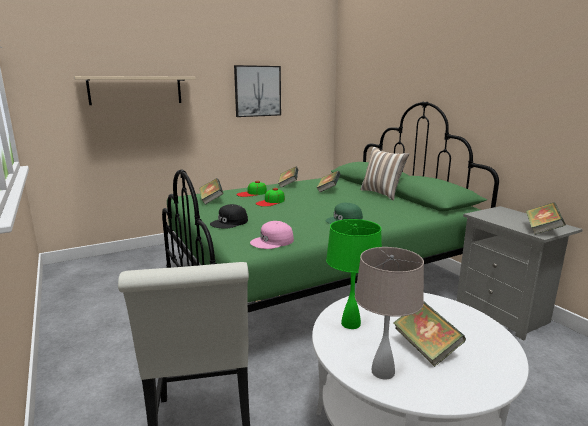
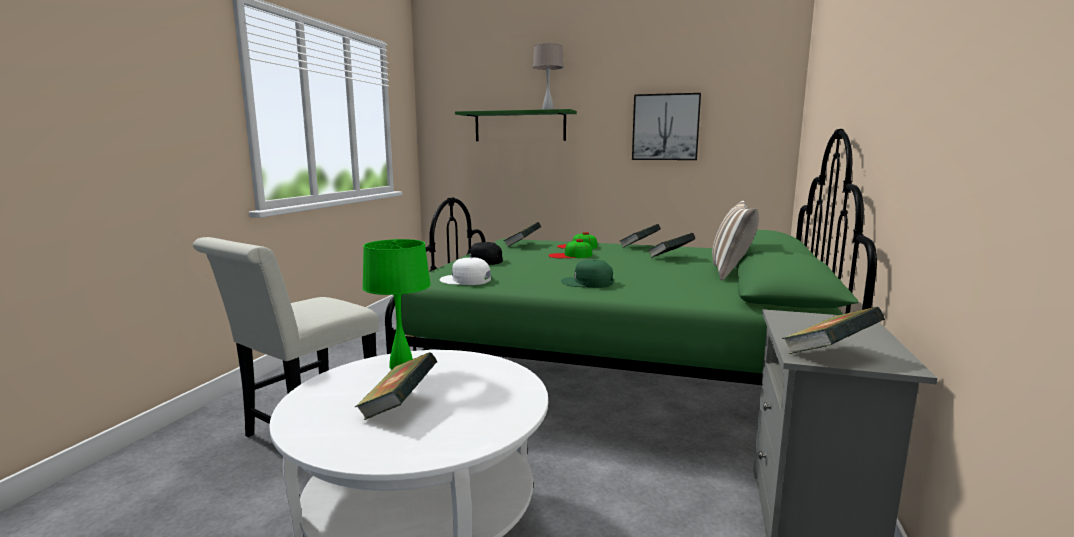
camera: 45 degrees right, 5 degrees down
(135, 90) = (520, 126): beige shelf -> green shelf
(272, 241) = (465, 280): pink cap -> white cap
(383, 372) = (324, 401): beige table lamp -> beige table lamp (547, 109)

